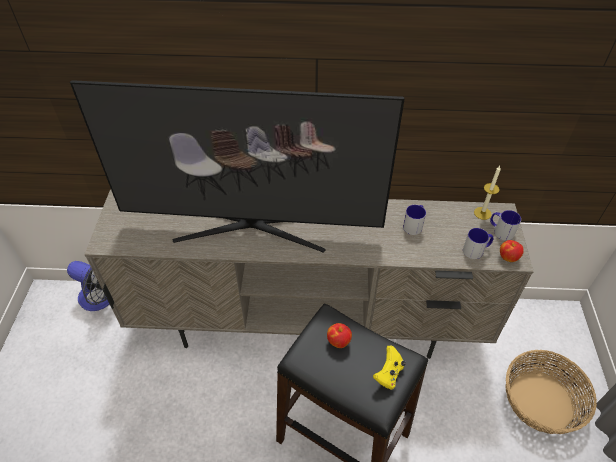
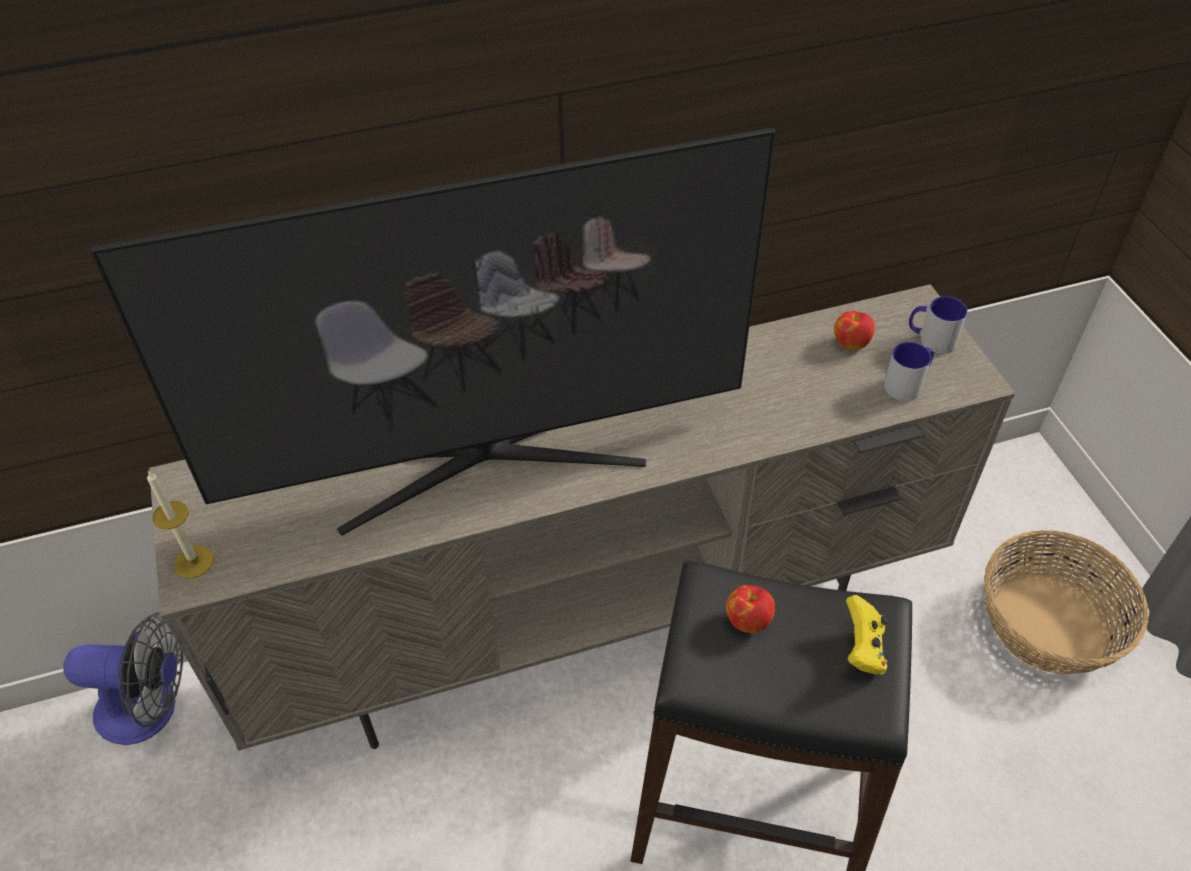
camera: 20 degrees left, 0 degrees up
(414, 225) = (781, 369): mug -> none
(482, 213) = (886, 316): candle -> candle (194, 562)
(508, 257) = (964, 380): apple -> apple (850, 343)

